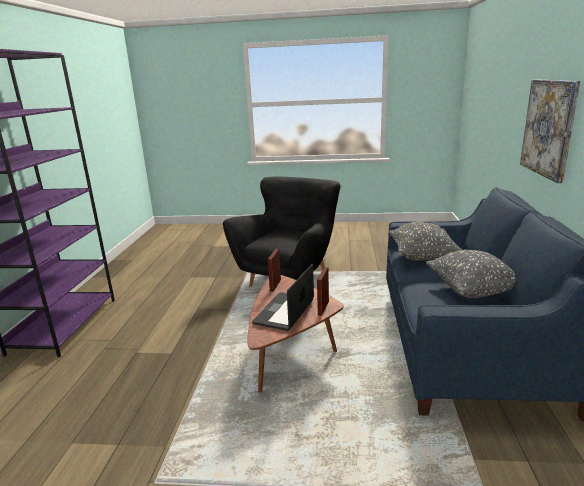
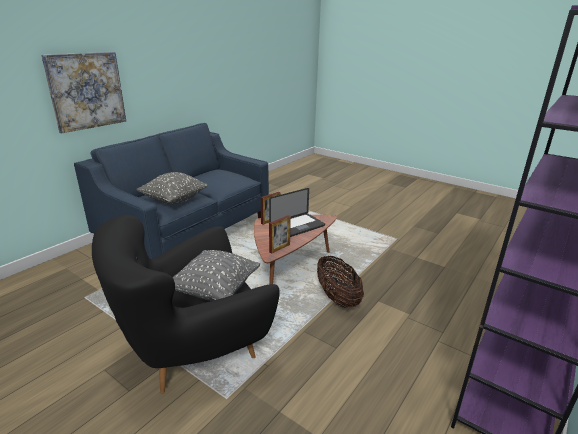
camera: 150 degrees left, 5 degrees up
(214, 340) = (337, 298): none -> basket
(472, 290) = (204, 179): grey pillow -> grey pillow (215, 290)

